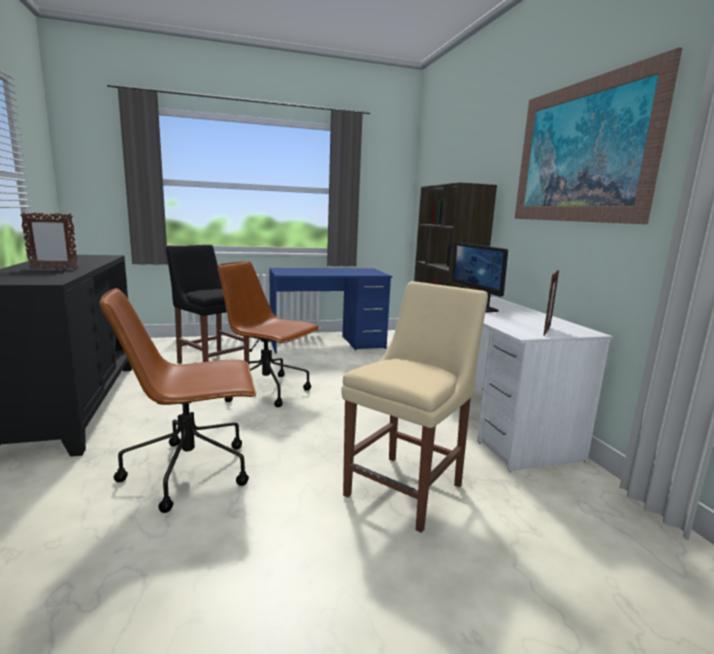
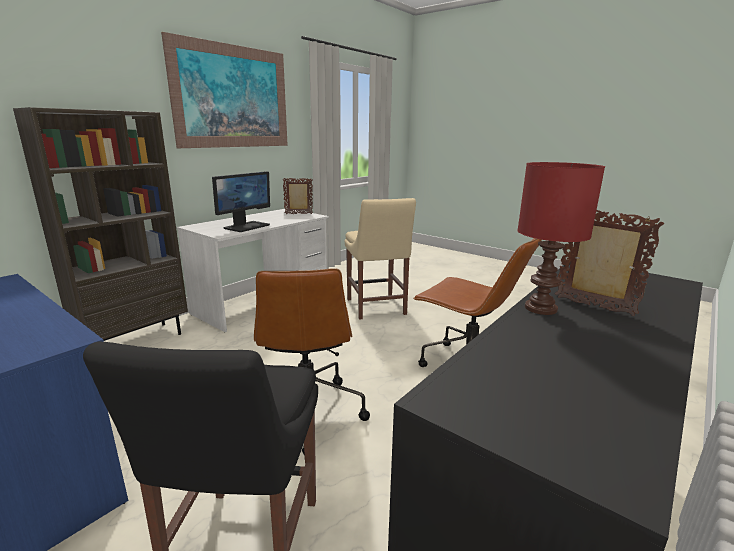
camera: 125 degrees left, 5 degrees up
(86, 266) = (539, 308): none -> red table lamp
(408, 487) = (376, 308): beige chair -> beige chair turned 105 degrees counterclockwise

